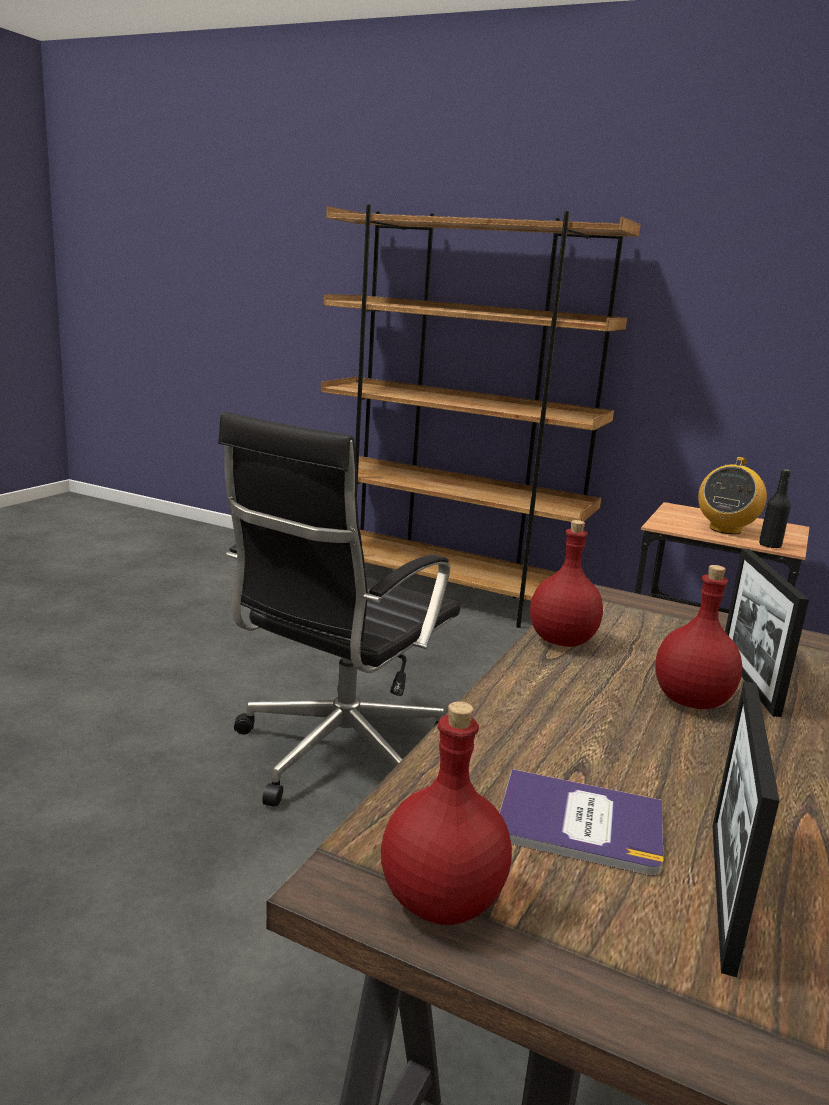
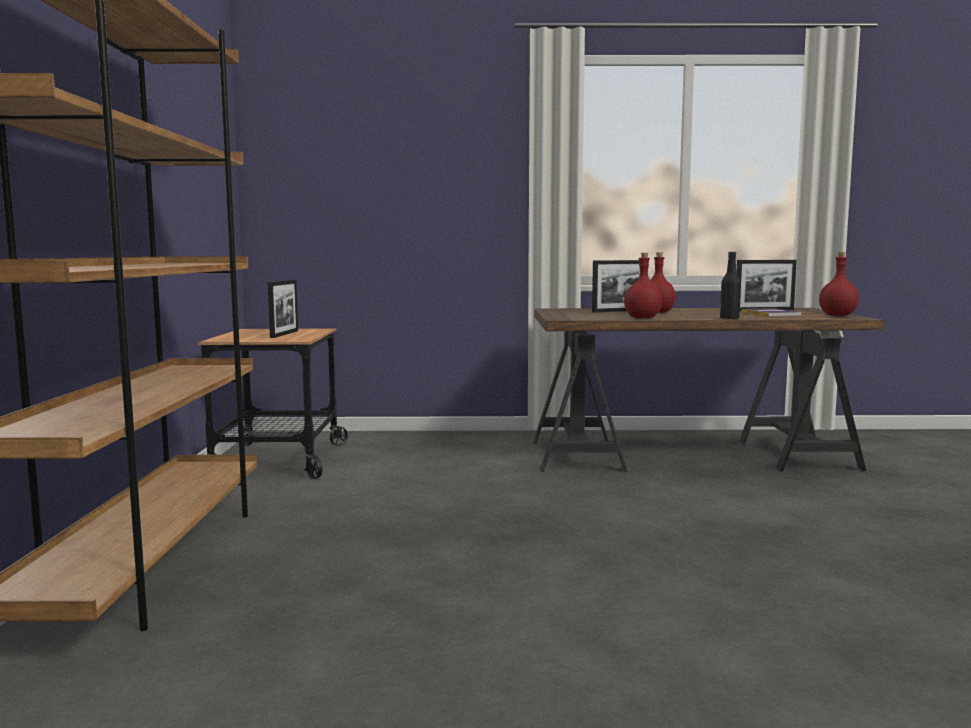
camera: 115 degrees left, 10 degrees down
(337, 755) = (604, 528): black office chair -> none
(725, 529) = (284, 334): radio -> picture frame
(770, 545) = (318, 330): black bottle -> black bottle (729, 318)

